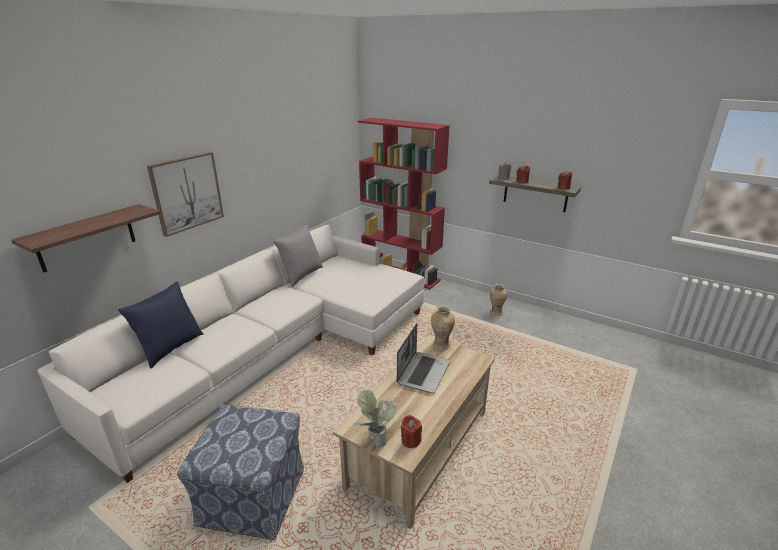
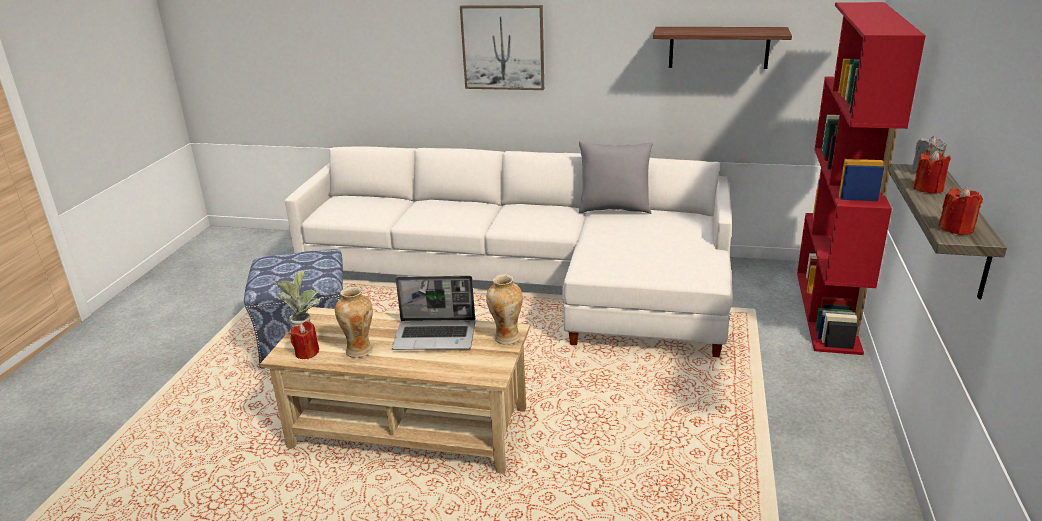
camera: 70 degrees right, 0 degrees up
(86, 238) = (392, 62): shelf -> shelf (719, 47)
(170, 348) = (410, 199): blue pillow -> none
(496, 313) = (817, 443): vase -> vase (360, 350)

